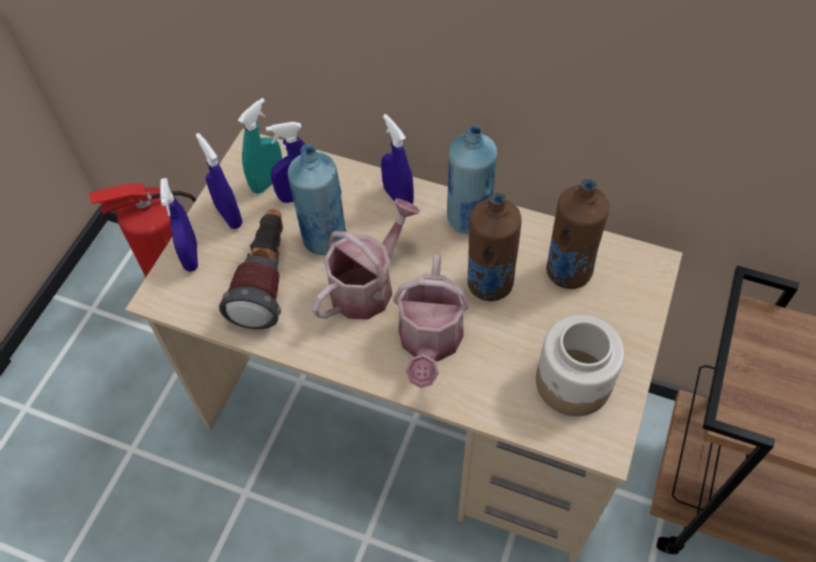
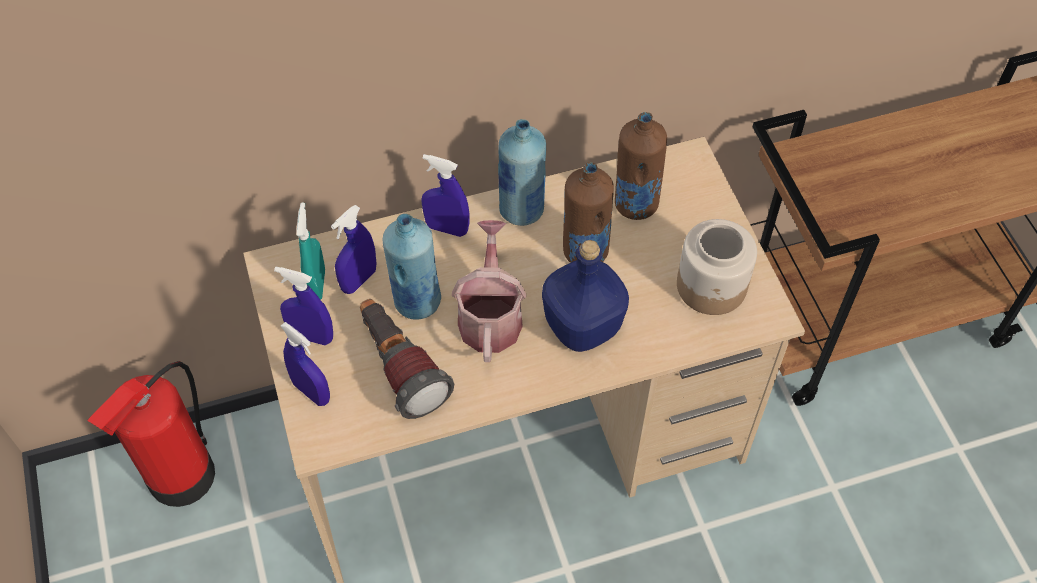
camera: 40 degrees left, 0 degrees up
(429, 342) = (581, 328): watering can -> blue bottle

